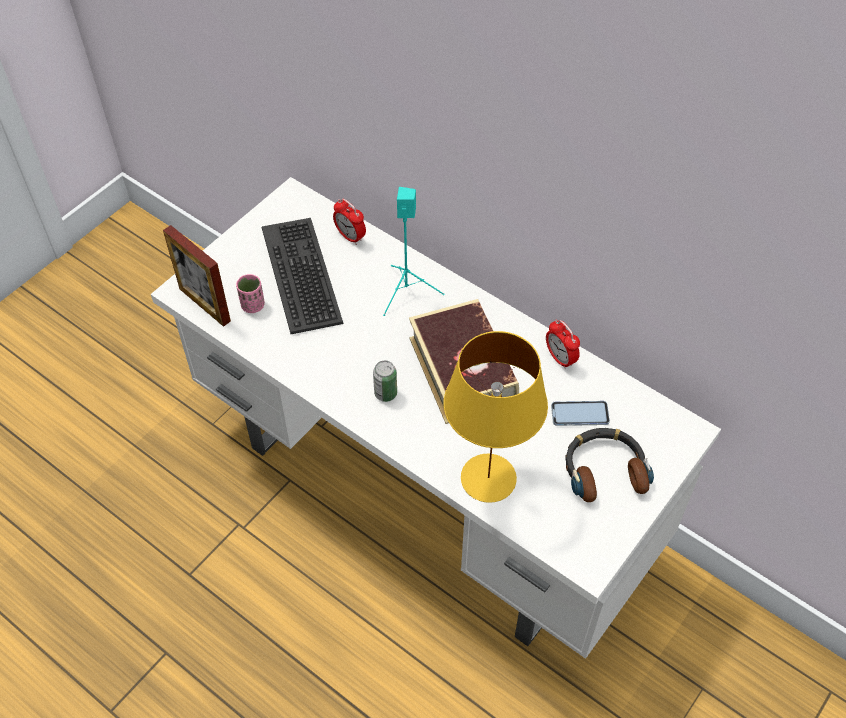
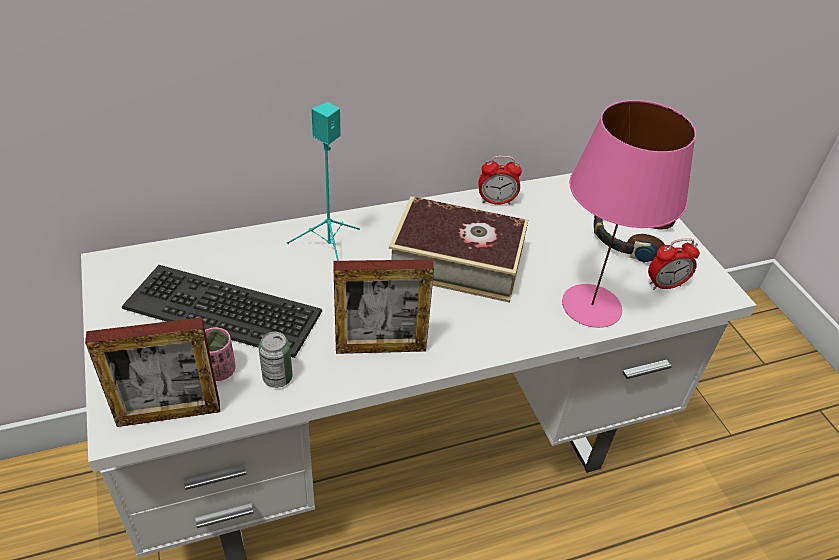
camera: 60 degrees left, 10 degrees down
(337, 373) = (380, 347): none -> picture frame
(350, 236) = (217, 251): alarm clock -> alarm clock (665, 285)
(385, 393) = (438, 324): can -> can (277, 378)
(488, 477) = (590, 305): yellow table lamp -> pink table lamp
(580, 414) = (563, 220): phone -> none

